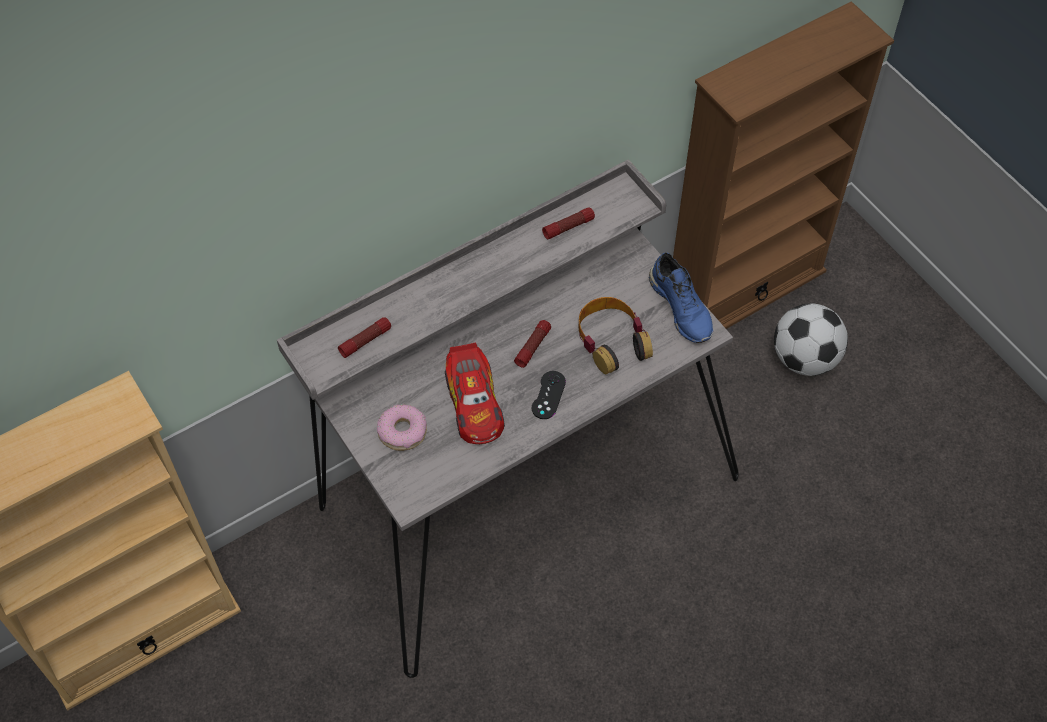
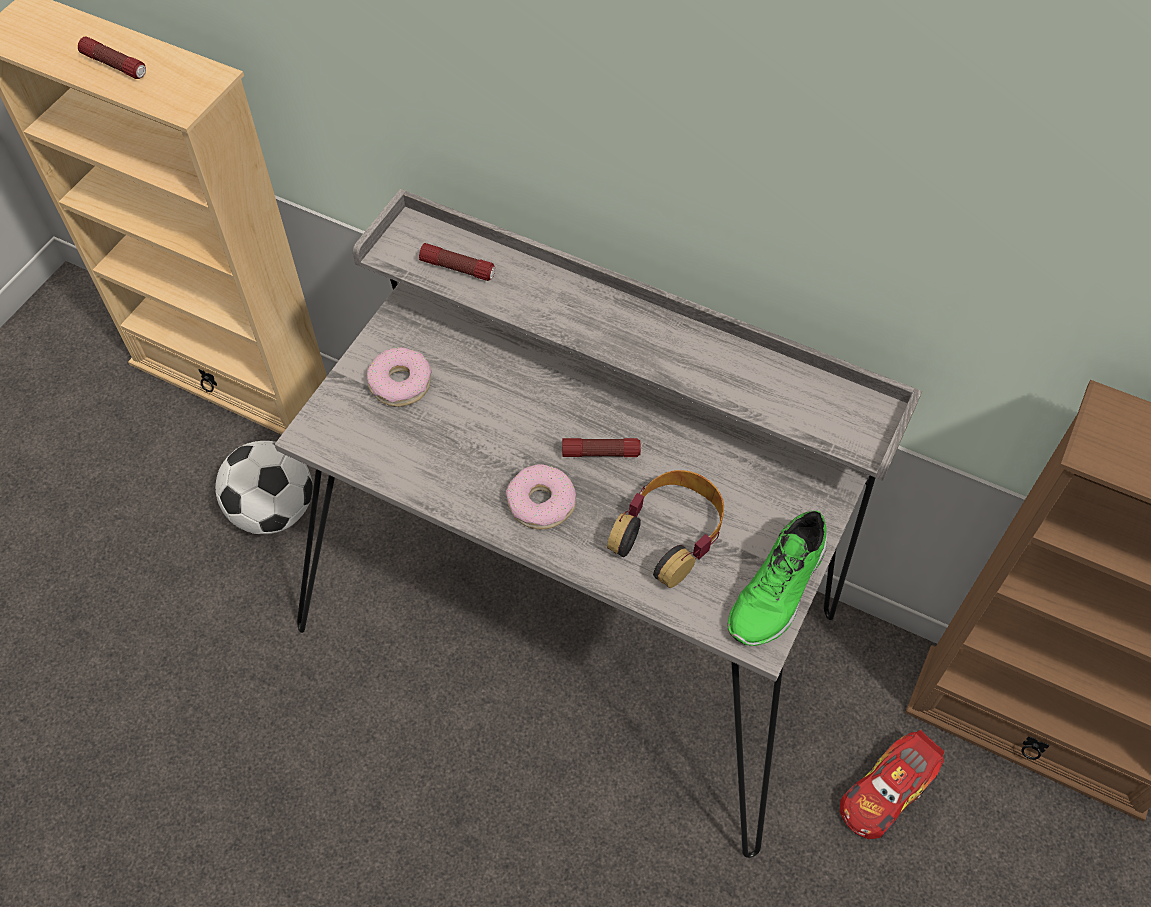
camera: 60 degrees right, 0 degrees up
(474, 403) = (481, 432): toy car -> toy car (887, 791)
(548, 395) = (541, 503): black game controller -> donut
(568, 227) = (767, 382): flashlight -> flashlight (115, 65)
(682, 307) = (779, 590): blue shoe -> green shoe
(804, 359) = (985, 859): football -> football (273, 510)

